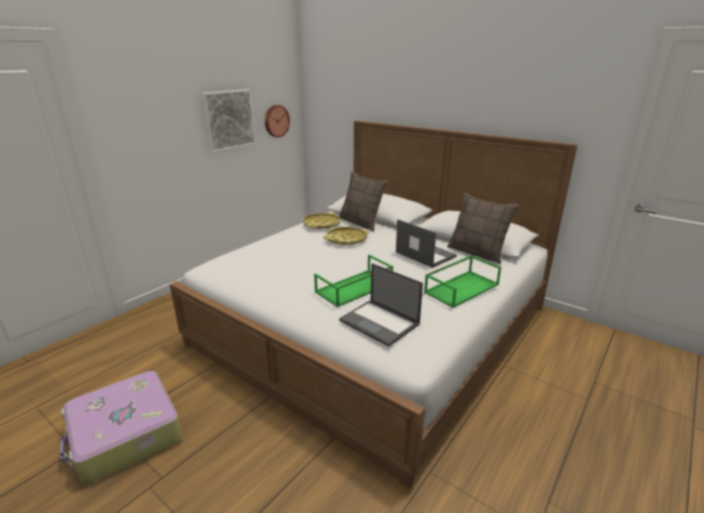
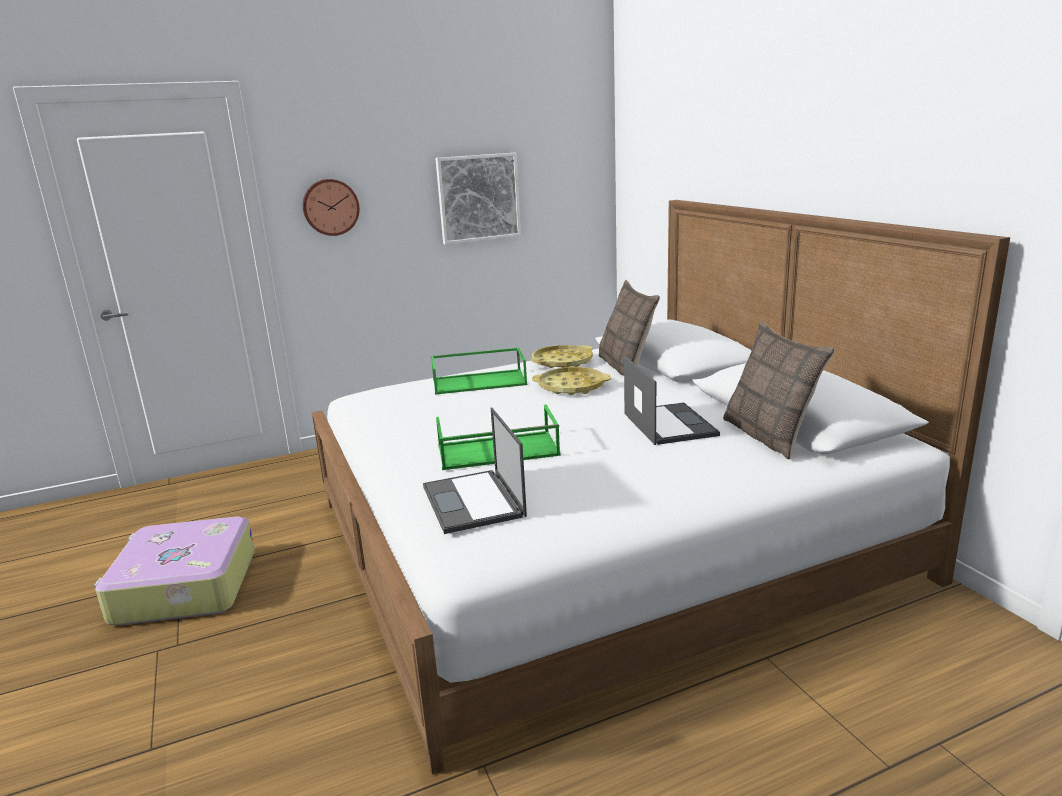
camera: 30 degrees right, 5 degrees down
(276, 121) = (563, 202): wall clock -> wall clock (330, 207)
(461, 288) = (664, 482): green tray -> green tray (480, 381)

